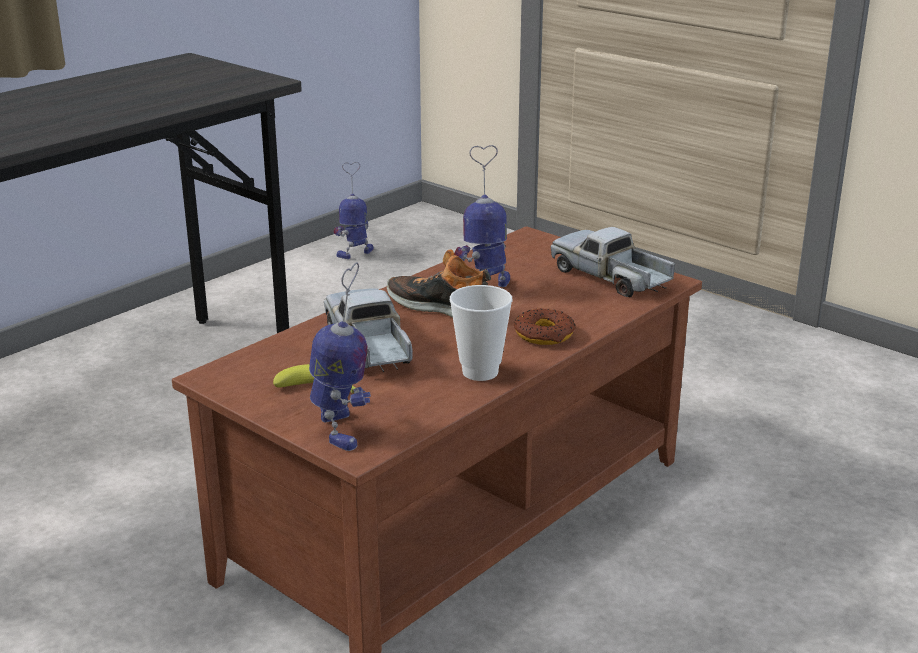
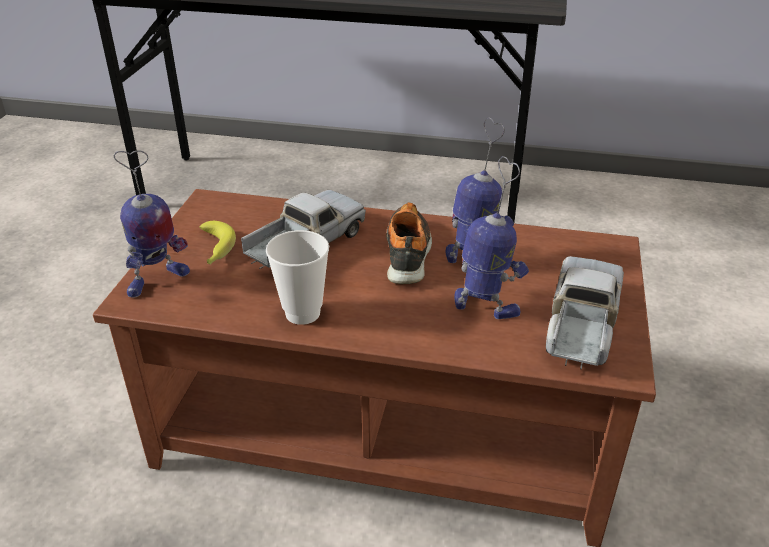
camera: 60 degrees right, 10 degrees up
(356, 253) = (704, 205): toy robot -> toy robot (485, 307)
(544, 334) = (408, 324): donut -> none

